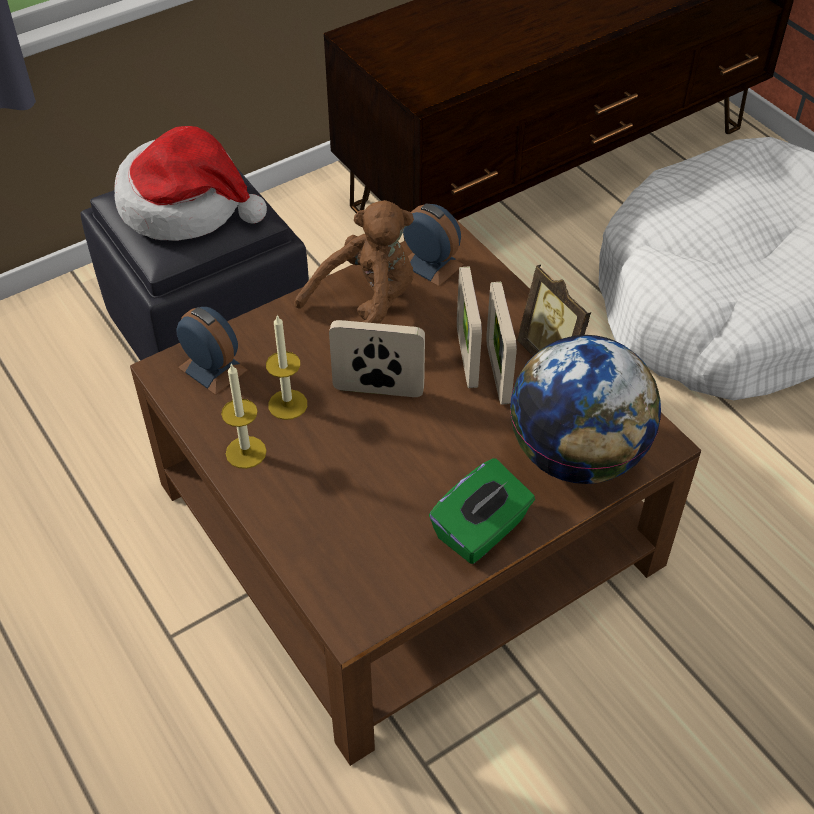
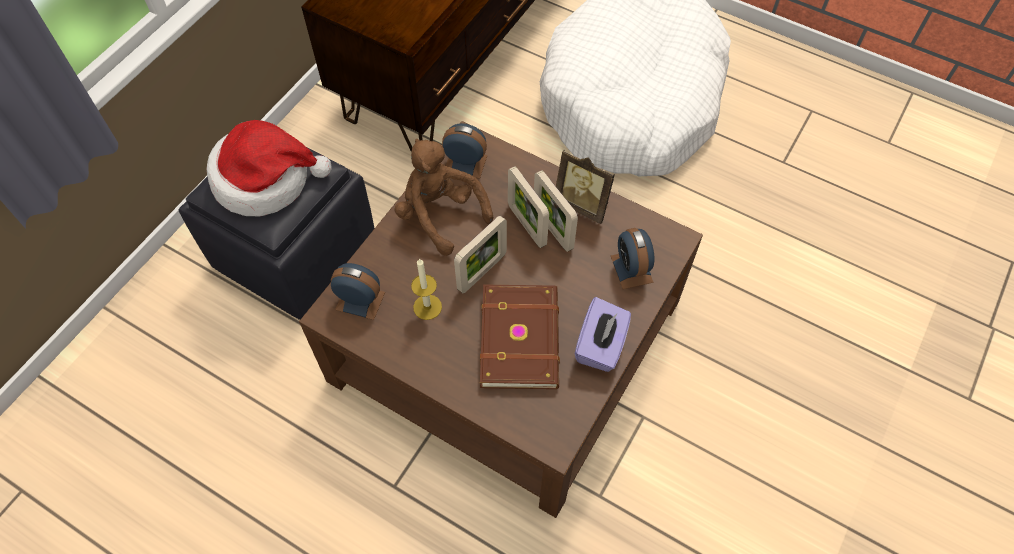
camera: 25 degrees left, 10 degrees up
(246, 452) = (419, 354): candle -> none
(365, 309) = (440, 214): brown plush toy -> brown plush toy turned 75 degrees counterclockwise
(378, 390) = (482, 272): picture frame -> picture frame turned 150 degrees clockwise
(383, 482) = (522, 338): none -> brown book
(481, 530) = (601, 345): green tissue box -> purple tissue box
(576, 455) = (631, 269): globe -> alarm clock

